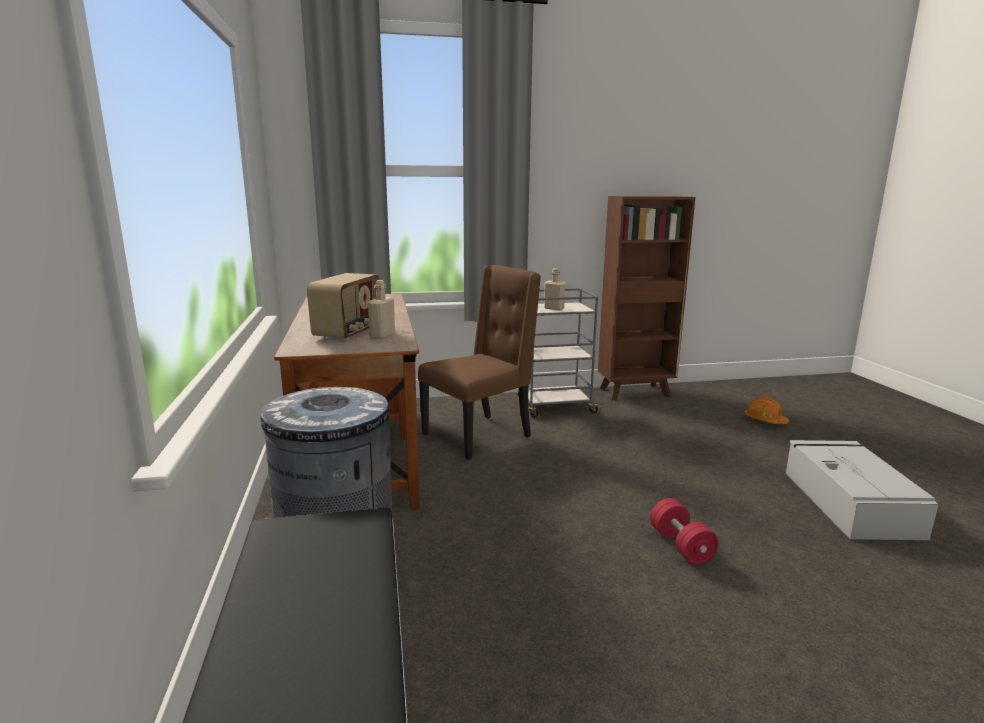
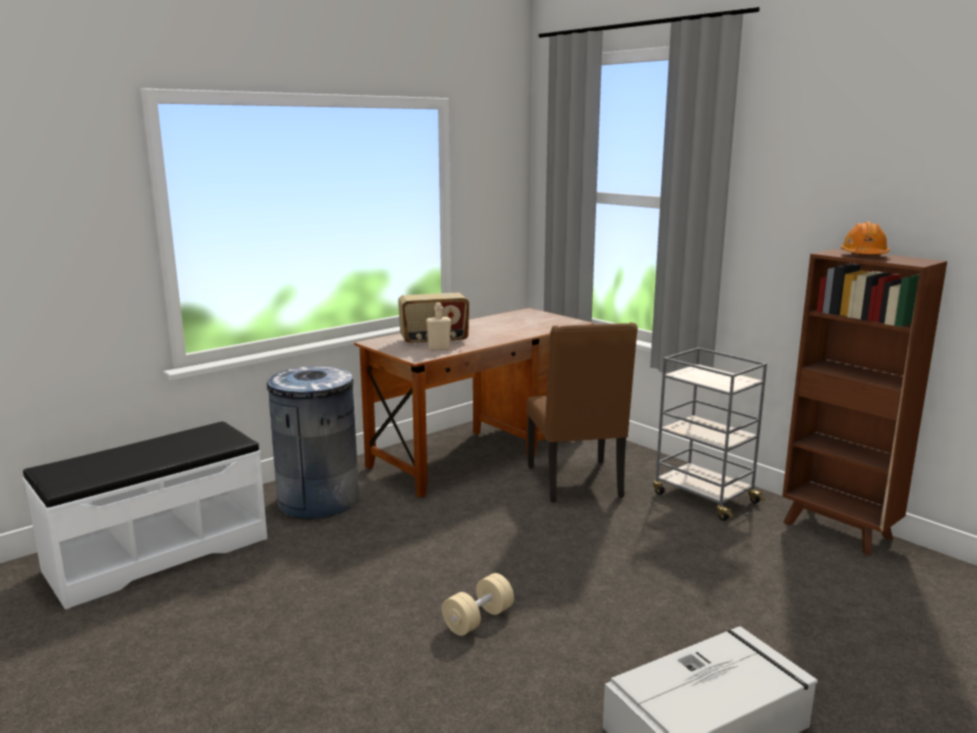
camera: 60 degrees right, 0 degrees up
(479, 435) = (577, 482): brown chair -> brown chair turned 60 degrees clockwise
(554, 308) = (702, 377): beige bottle -> none
(681, 546) = (478, 619): red dumbbell -> beige dumbbell
(764, 420) = (907, 639): orange hard hat -> orange hard hat (863, 256)

